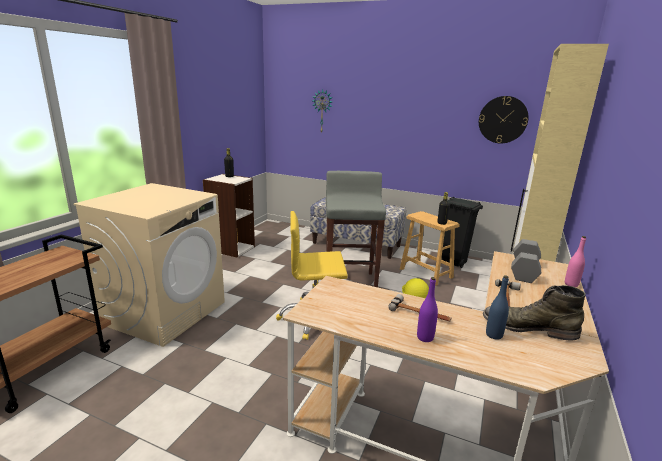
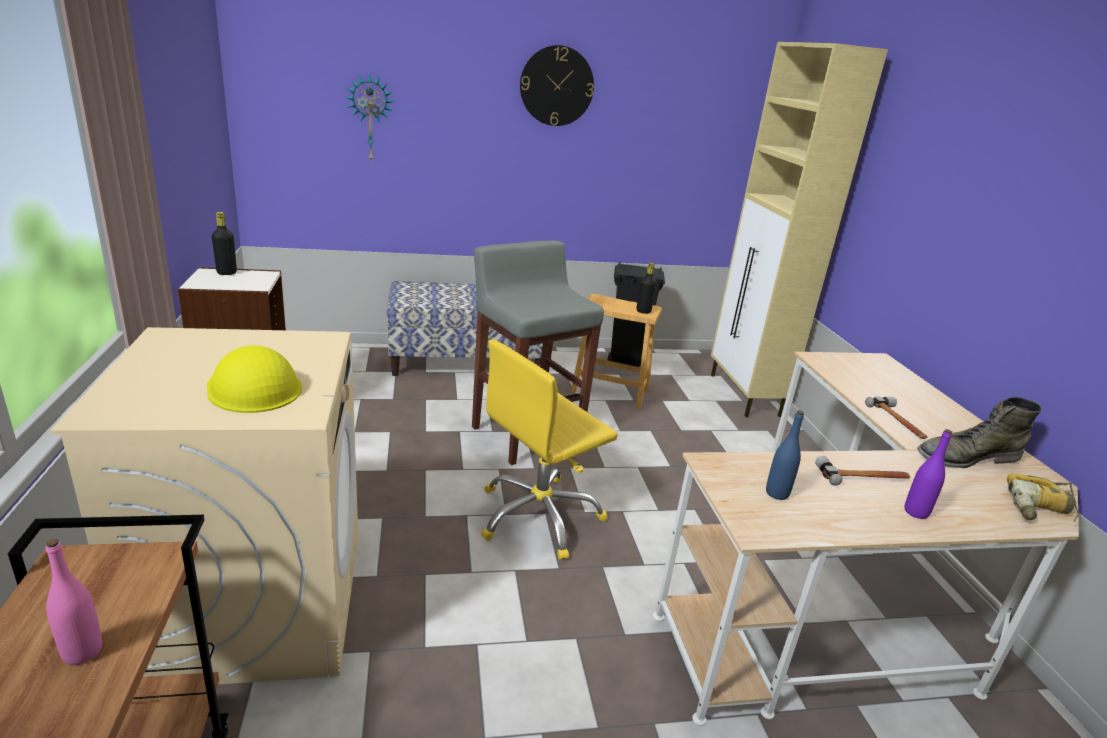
camera: 35 degrees left, 5 degrees up
(415, 292) = (626, 425): yellow hard hat -> yellow hard hat (254, 388)
(494, 335) = (958, 480): blue bottle -> blue bottle (777, 493)
(503, 119) = (683, 138): wall clock -> wall clock (556, 86)
(525, 271) = (861, 375): grey dumbbell -> none
(541, 368) = (1041, 508): none -> power drill
(571, 284) = (918, 383): pink bottle -> pink bottle (82, 652)

